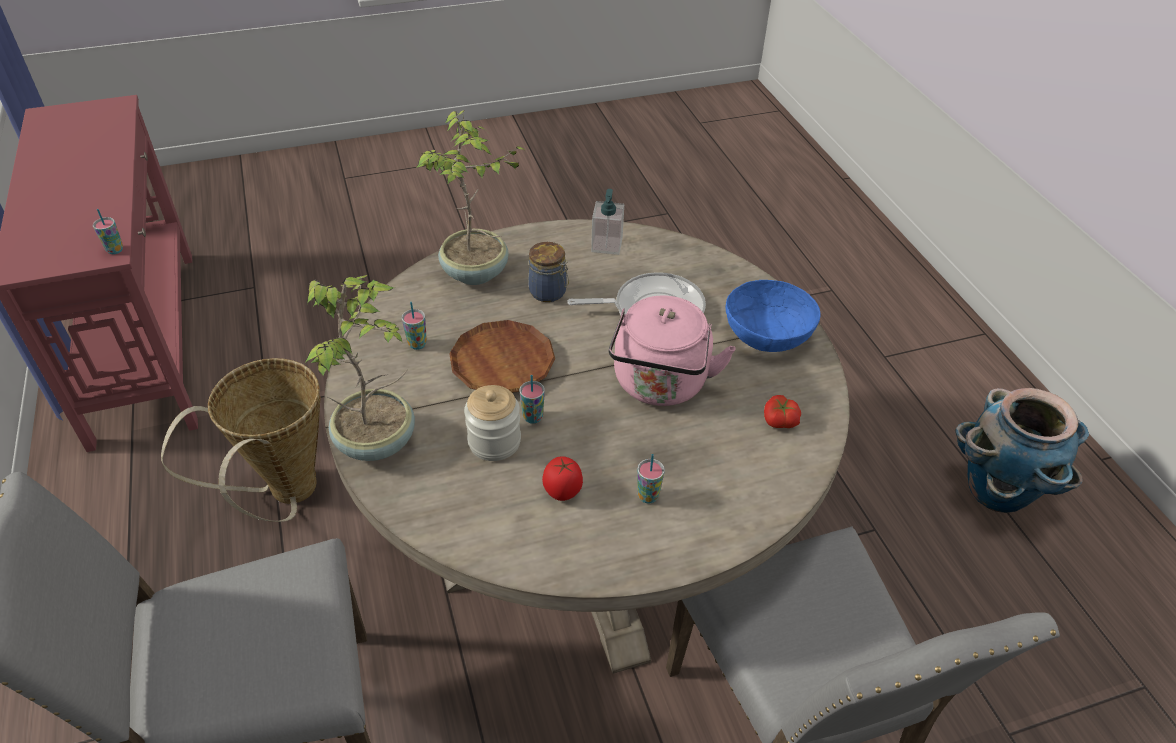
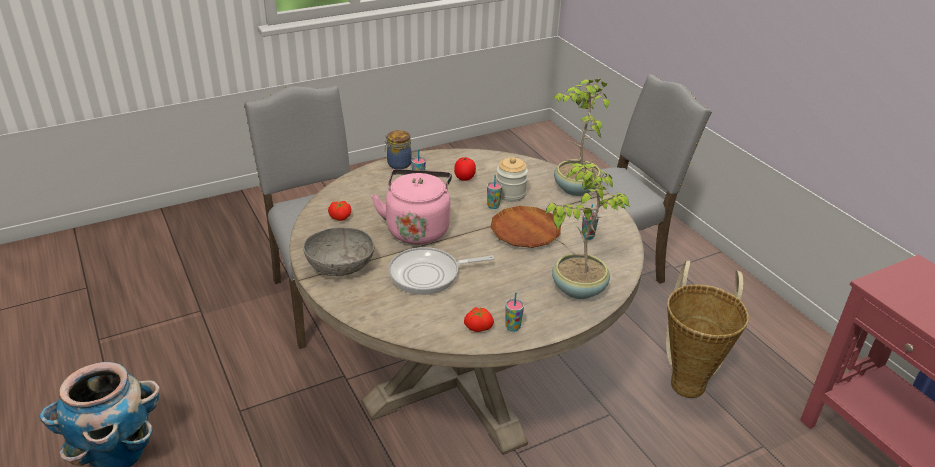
camera: 170 degrees right, 10 degrees down
(115, 250) = (876, 289): cup -> cup (512, 327)
(549, 292) = (513, 279): jar -> jar (398, 164)
(606, 245) = (478, 326): soap dispenser -> tomato
(767, 334) = (341, 266): blue bowl -> grey bowl

